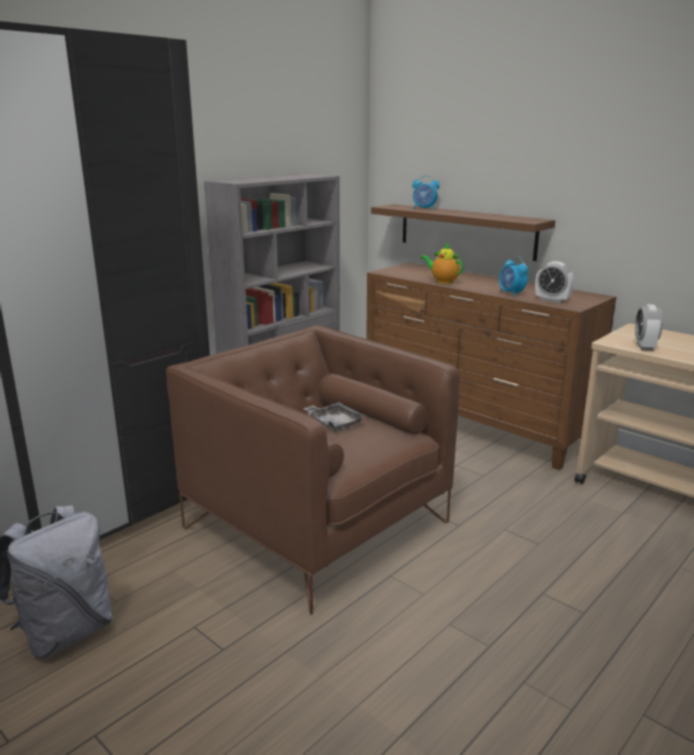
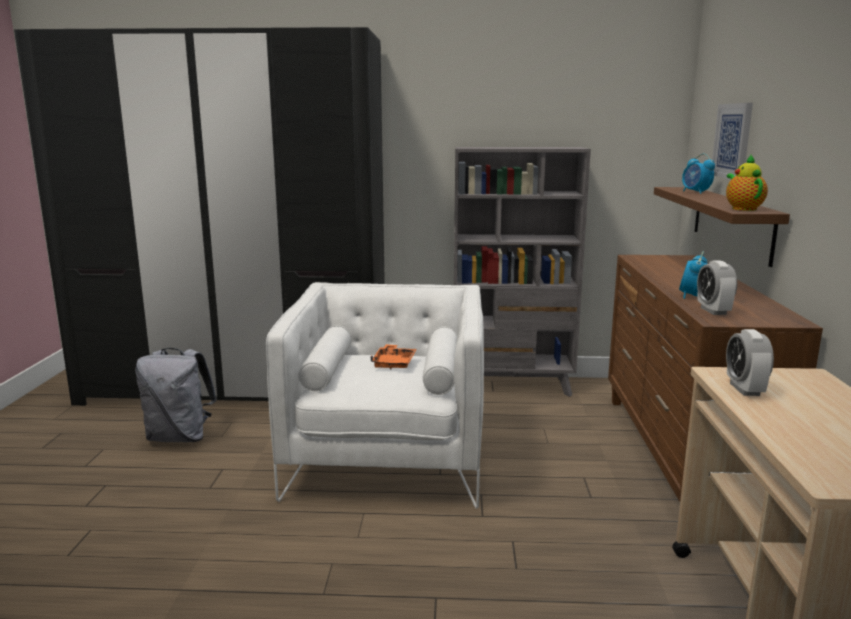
camera: 50 degrees right, 5 degrees down
(316, 525) = (388, 458): brown armchair -> white armchair
(334, 423) = (394, 363): grey tray -> orange tray
(443, 281) = (660, 273): teapot -> teapot (742, 209)
(455, 164) = (733, 141): none -> picture
(645, 347) = (744, 389): alarm clock -> alarm clock turned 60 degrees counterclockwise

